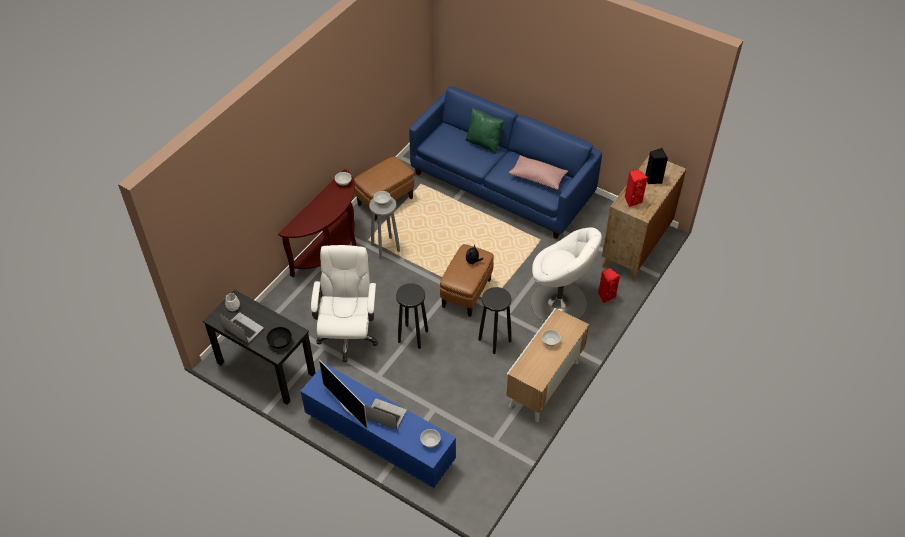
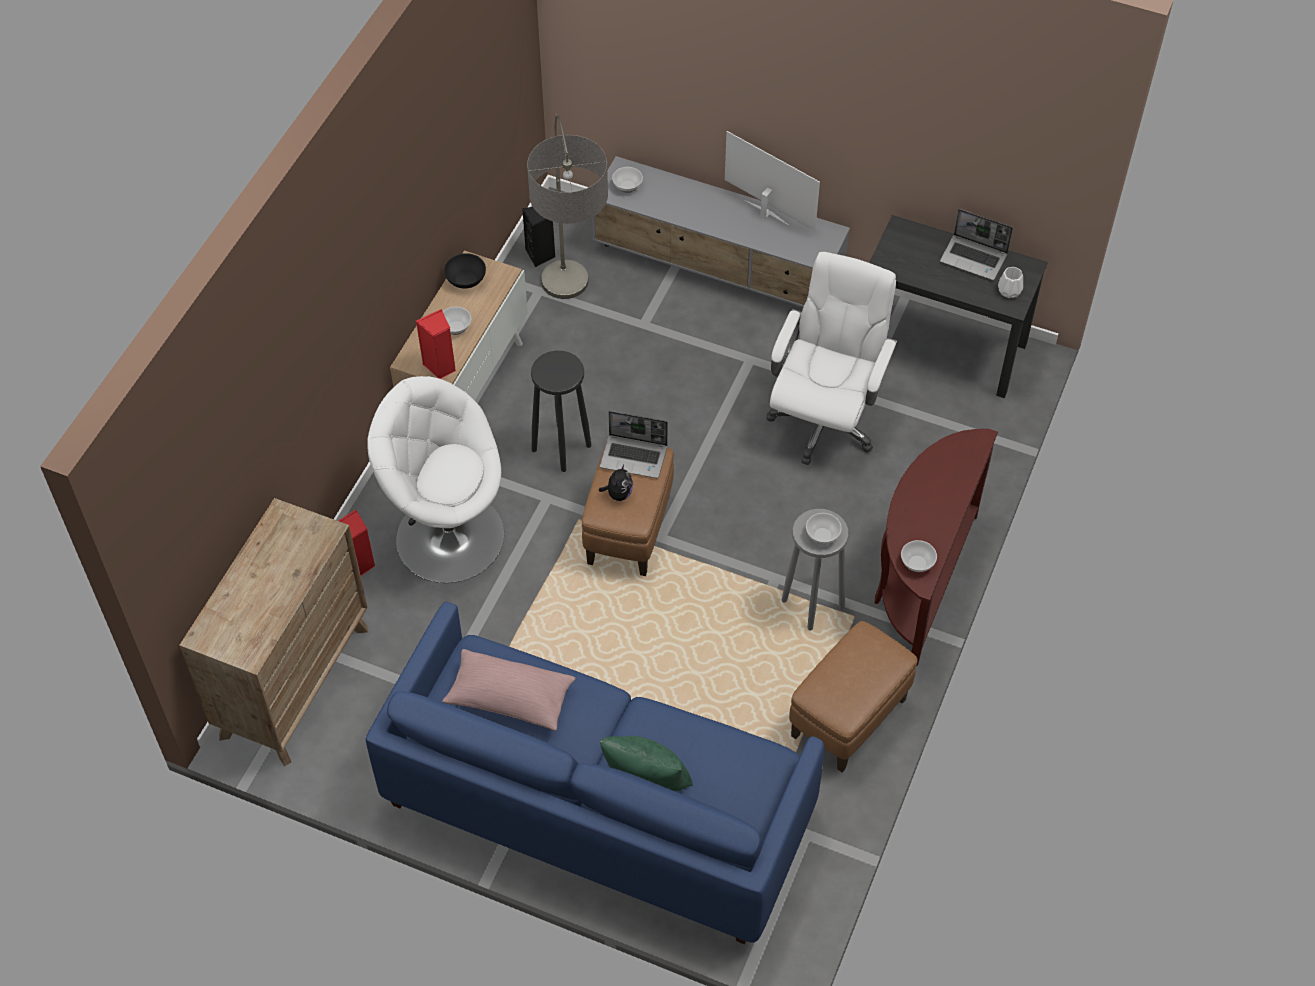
camera: 170 degrees right, 5 degrees up
(280, 342) = (903, 246): black bowl -> black bowl (466, 279)
(348, 335) = (824, 420): white office chair -> white office chair turned 150 degrees counterclockwise
(379, 439) = (718, 268): blue tv stand -> grey tv stand
(385, 415) = (706, 212): laptop -> laptop (634, 457)
(412, 336) = (709, 433): black stool -> none
(477, 414) = (572, 324): none -> floor lamp
(632, 200) = (302, 544): red speaker -> red speaker (440, 366)
(653, 179) = (255, 604): black speaker -> black speaker (541, 255)

